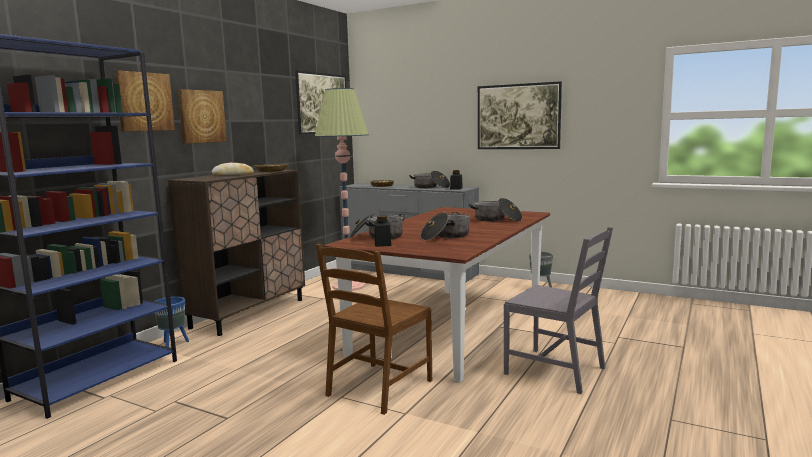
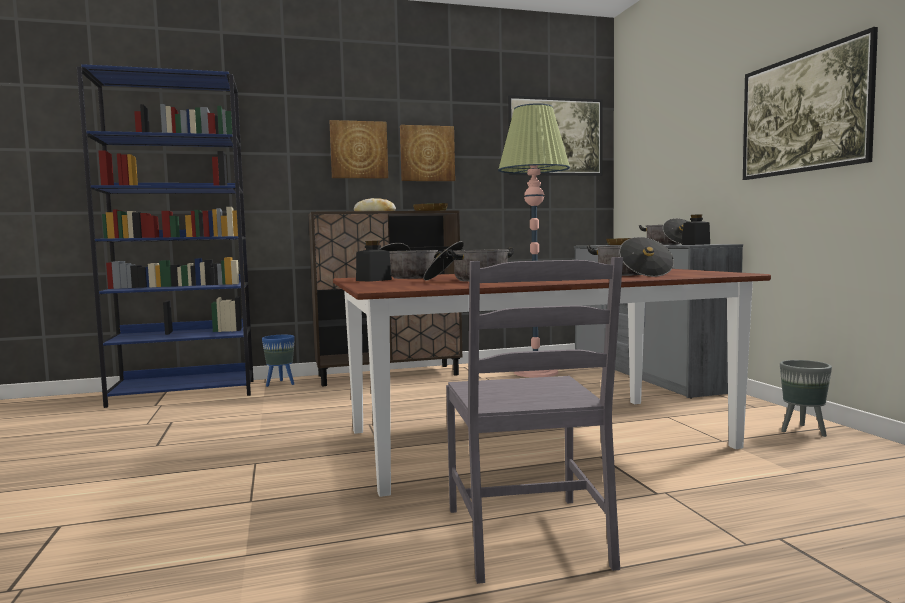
camera: 45 degrees right, 5 degrees down
(144, 102) = (287, 134): picture -> picture (427, 153)
(379, 388) = (300, 468): brown chair -> none

